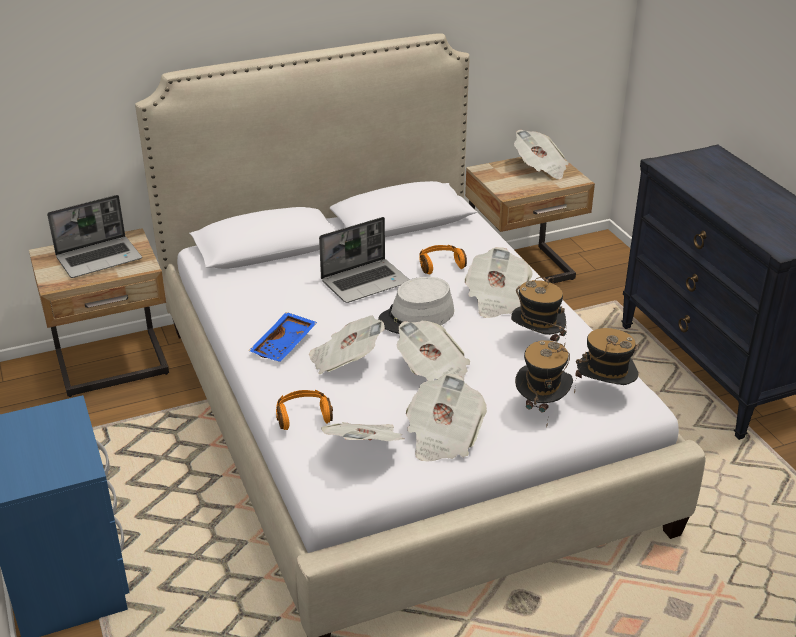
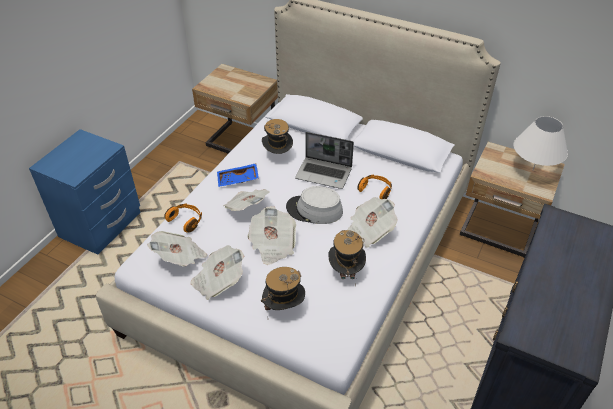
camera: 50 degrees right, 10 degrees up
(100, 258) = (238, 84): laptop -> none
(540, 168) = (533, 170): newspaper -> white table lamp
(604, 393) = (327, 329): hat -> hat (277, 155)

